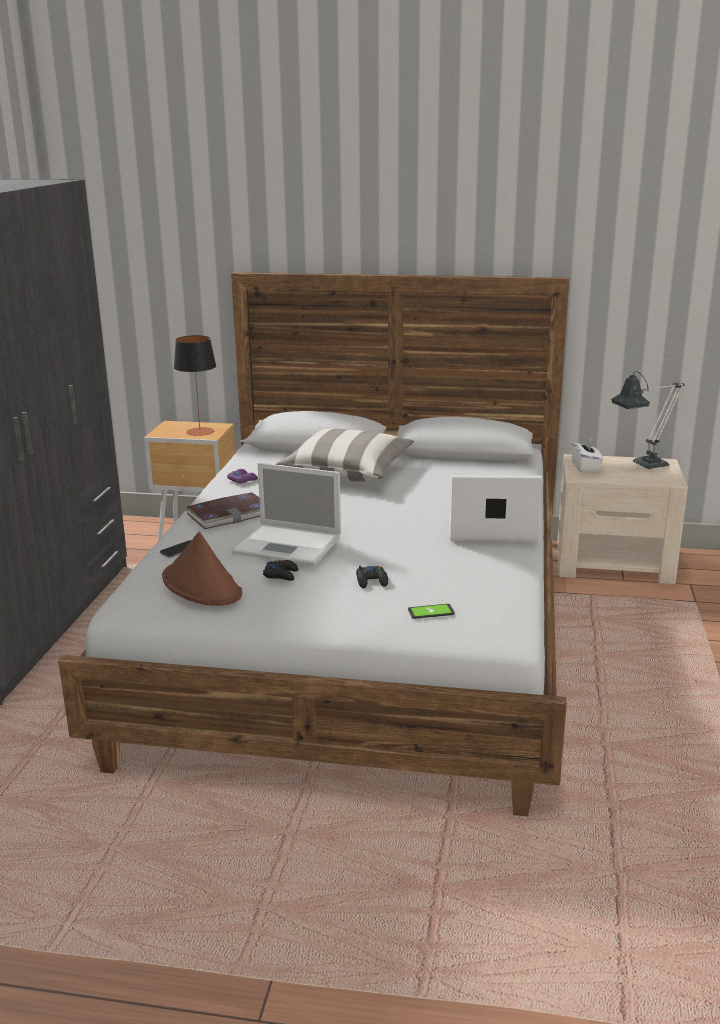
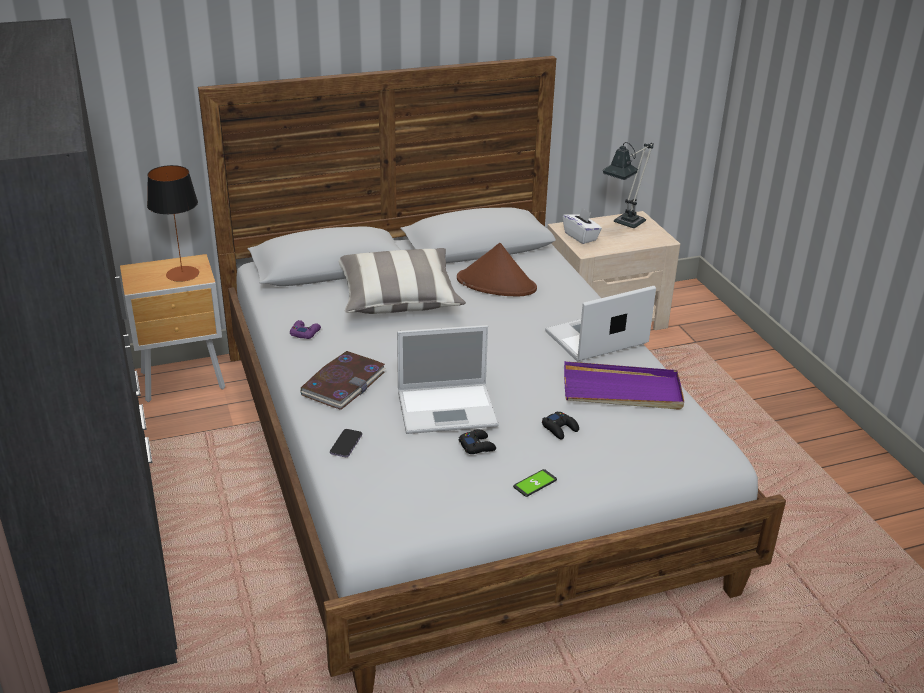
camera: 30 degrees left, 10 degrees up
(202, 586) = (422, 483): brown hat -> brown hat (496, 284)
(431, 612) = (643, 449): phone -> phone (535, 483)
(467, 569) = (622, 391): none -> purple tray

